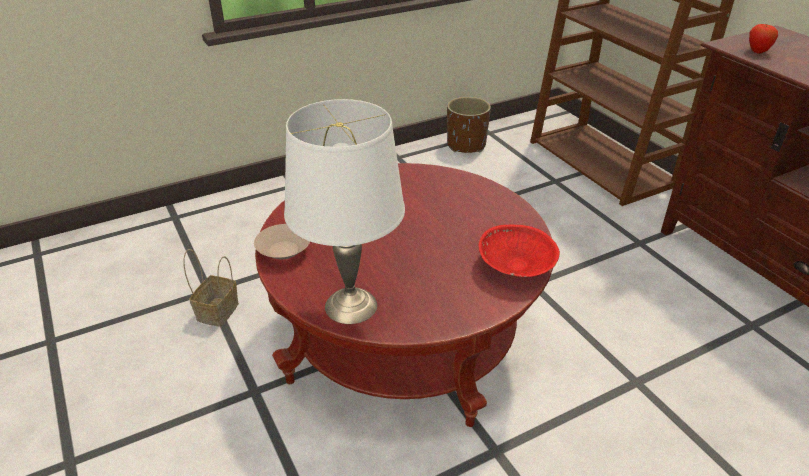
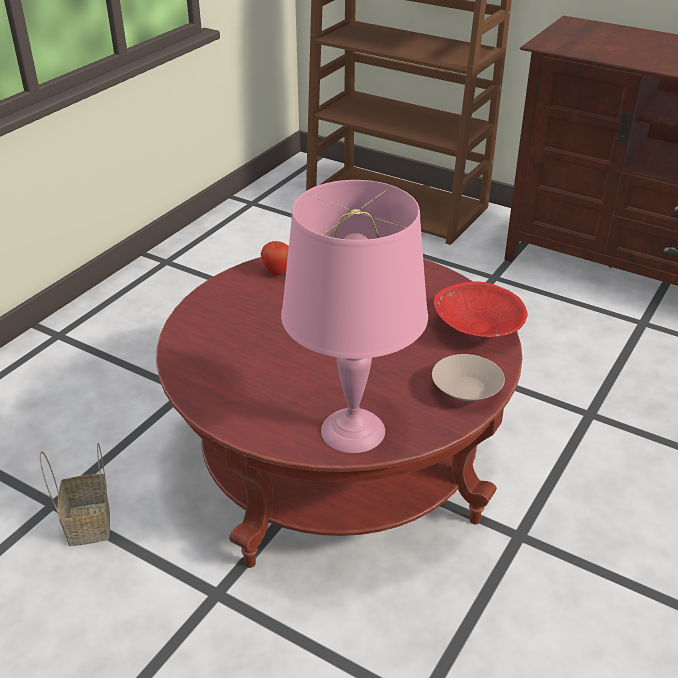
camera: 30 degrees left, 0 degrees up
(284, 252) = (219, 401): beige bowl -> beige bowl (467, 390)
(352, 305) = (353, 430): white table lamp -> pink table lamp
(466, 145) = (237, 225): brown planter -> none
(757, 51) = (577, 45): apple -> apple (277, 272)

